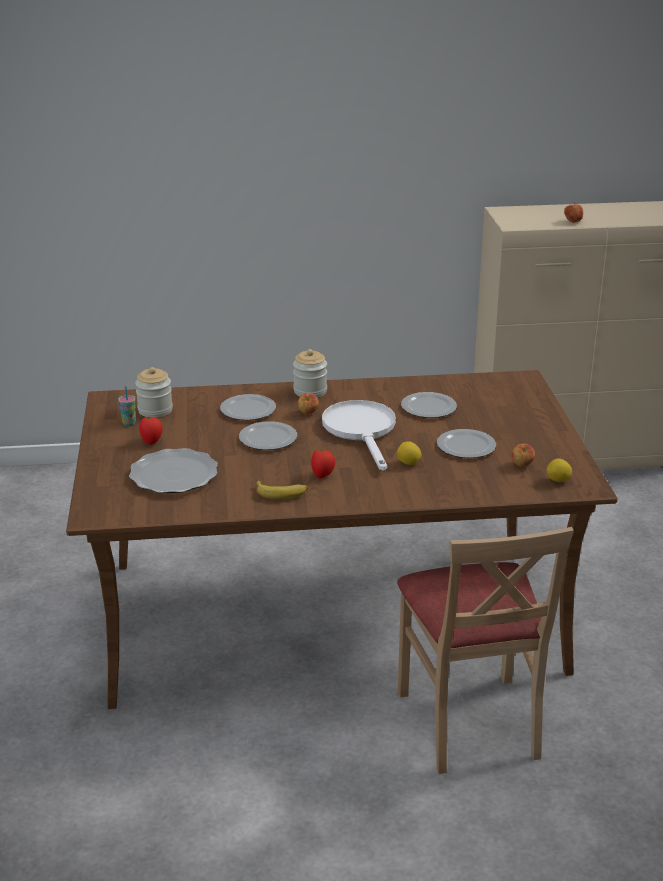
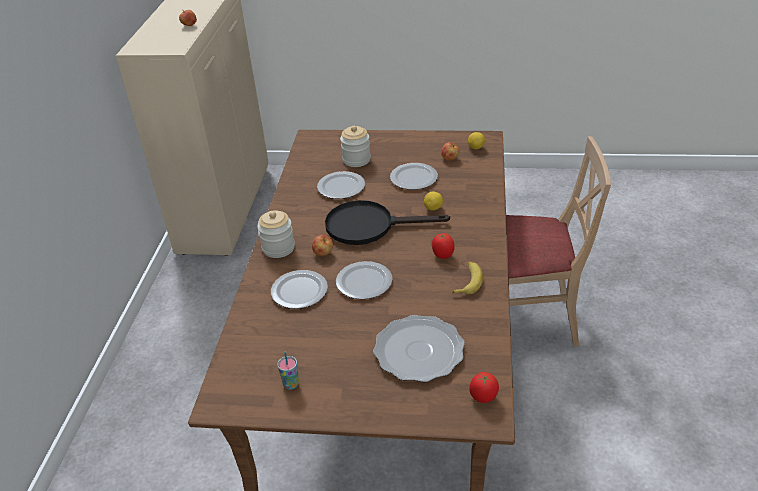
camera: 75 degrees left, 10 degrees up
(152, 442) = (342, 366): tomato -> tomato (483, 397)
(155, 410) = (269, 361): jar -> jar (356, 160)
(362, 431) = (369, 226): white frying pan -> black frying pan

